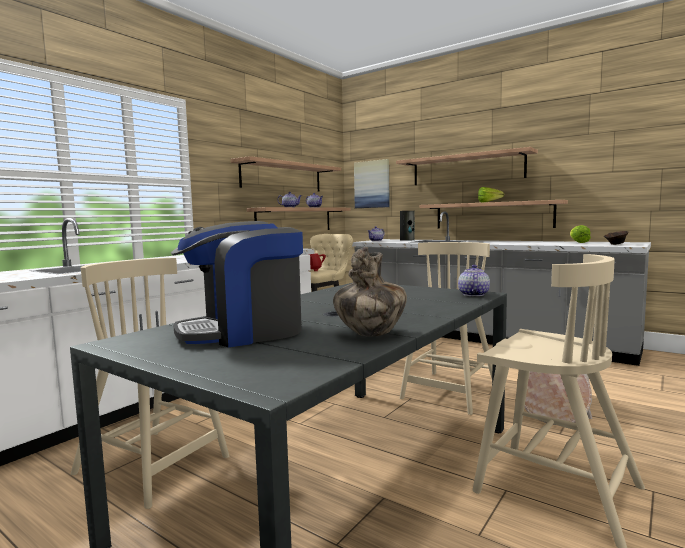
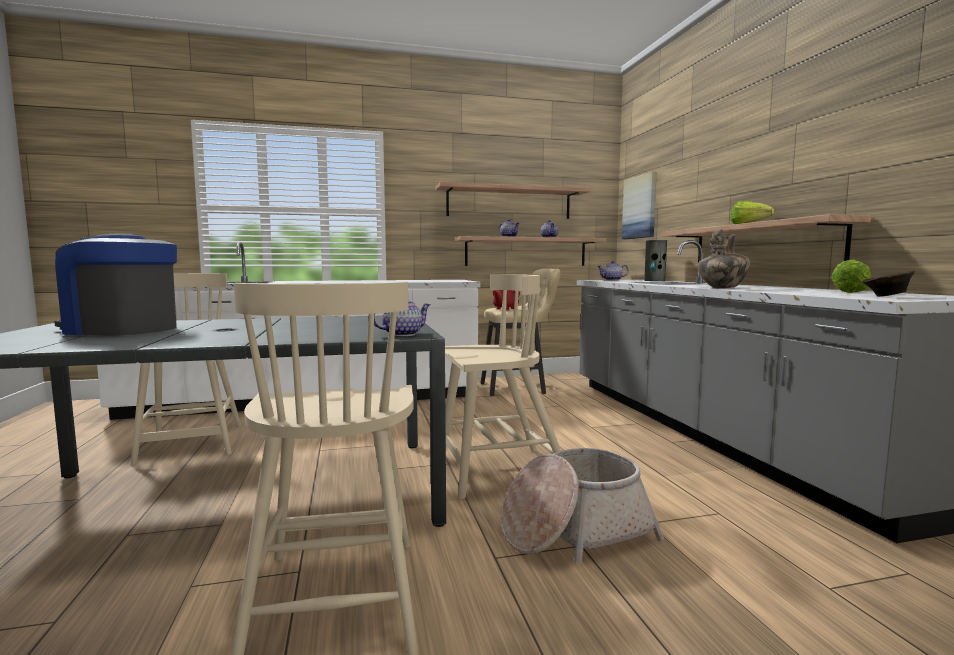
camera: 40 degrees right, 0 degrees up
(370, 333) = (140, 342): vase -> vase (722, 288)
(466, 169) = (734, 175): shelf -> none

